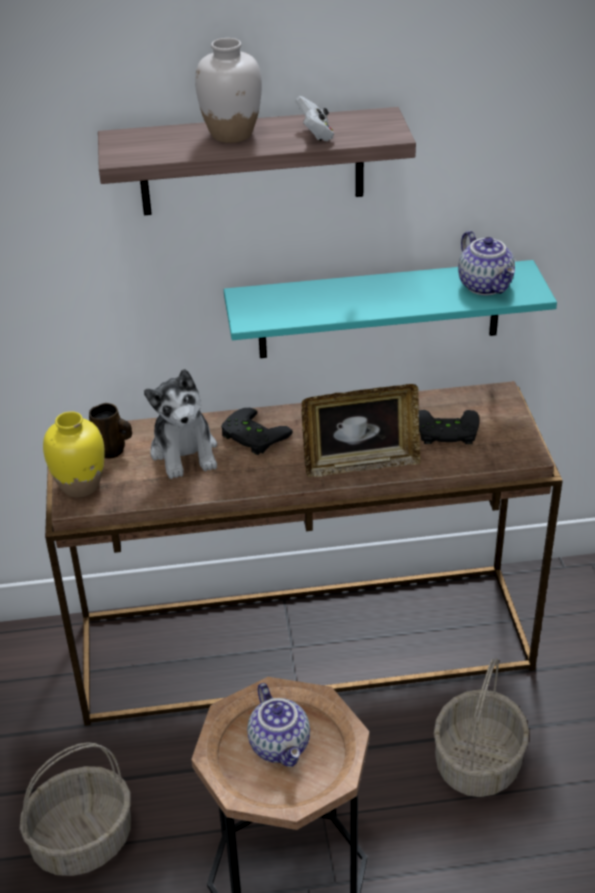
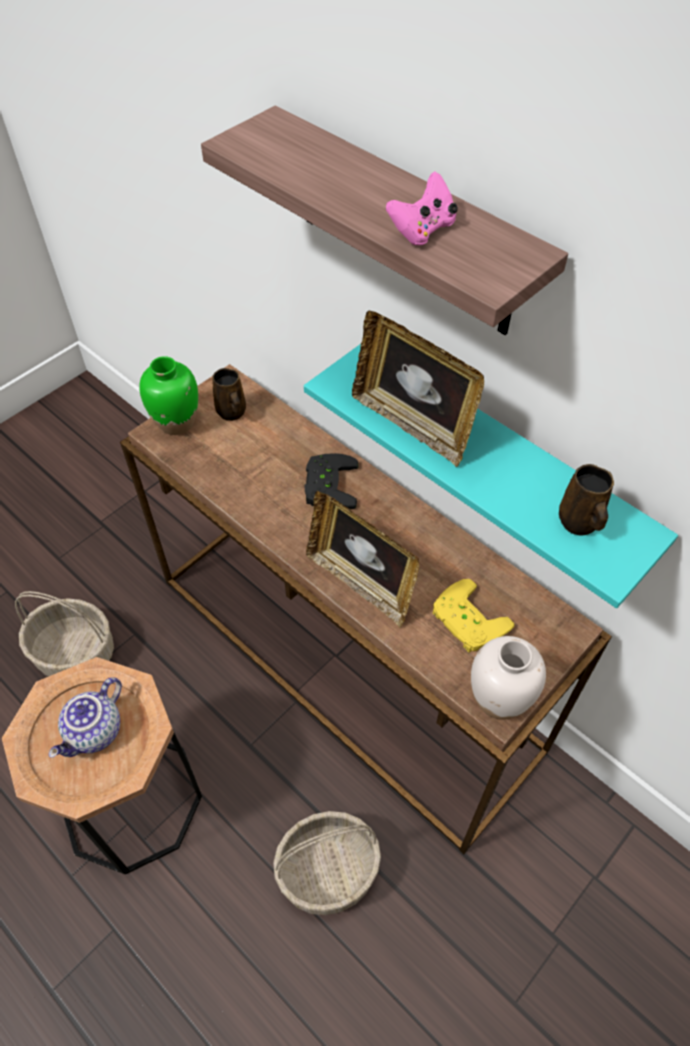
camera: 50 degrees right, 15 degrees up
(80, 485) = (177, 422): yellow vase -> green vase
(185, 452) = (269, 456): plush toy -> none
(231, 134) = (356, 179): white vase -> white vase (498, 700)
(315, 135) = (422, 230): white game controller -> pink game controller
(329, 306) = (412, 424): none -> picture frame
(446, 433) = (465, 621): black game controller -> yellow game controller
(486, 286) = (579, 523): teapot -> brown mug

